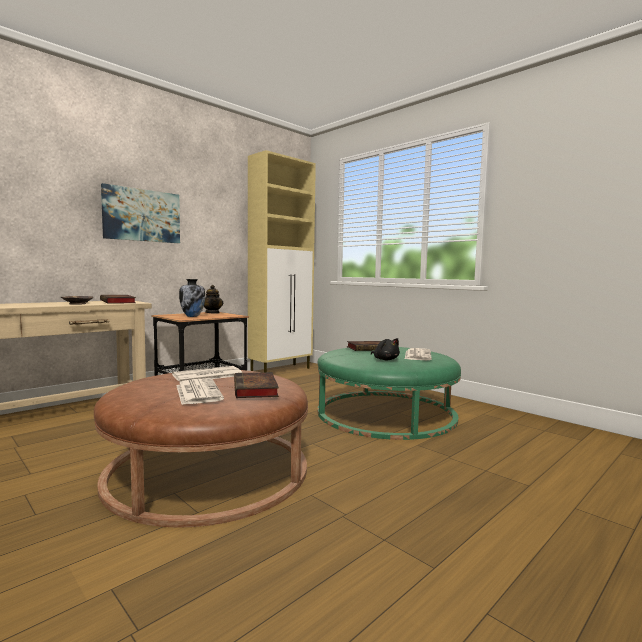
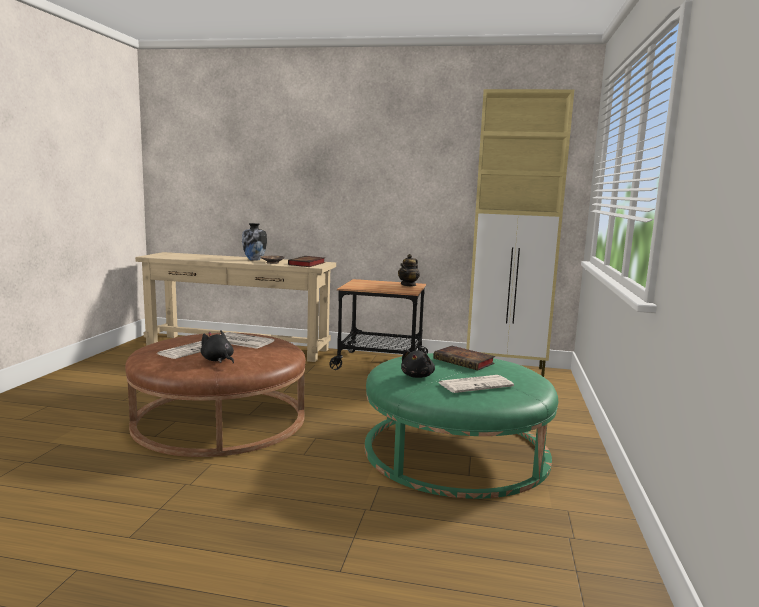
camera: 55 degrees right, 5 degrees up
(142, 215) = (353, 180): picture -> none
(192, 316) = (371, 286): vase -> vase (254, 260)
(256, 389) = (218, 360): book -> black plush toy

